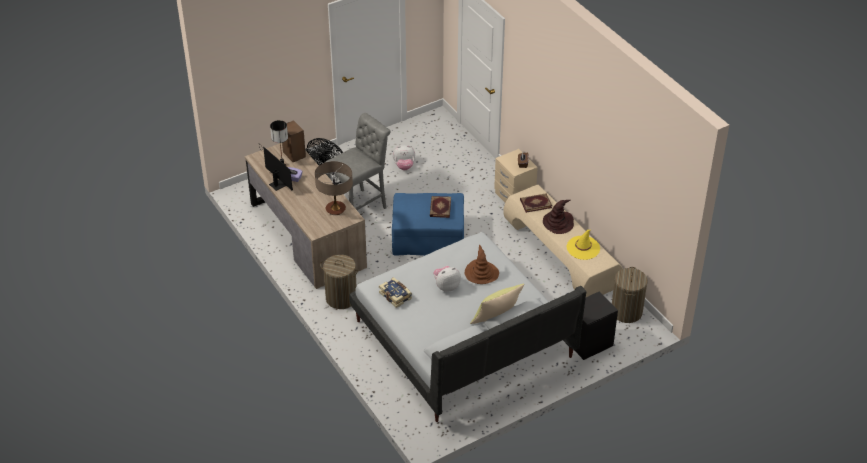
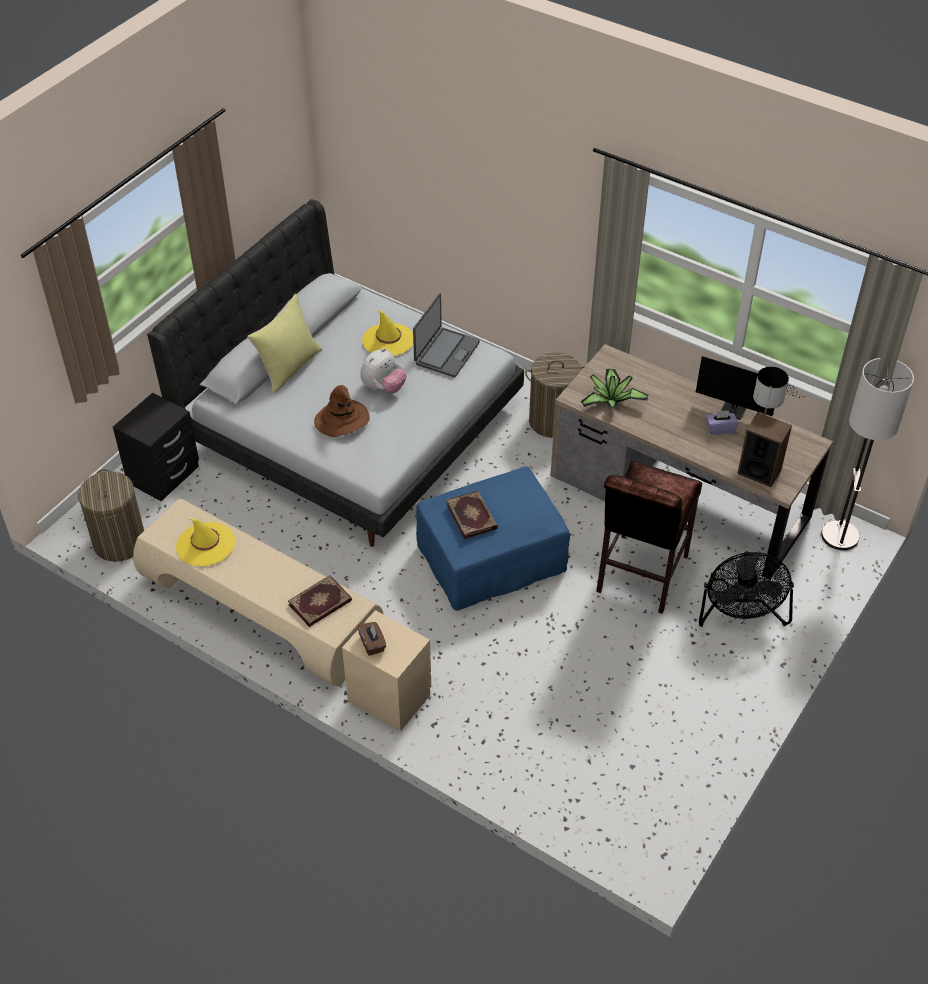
camera: 155 degrees right, 5 degrees up
(245, 192) = (840, 536): none -> floor lamp
(335, 209) = (611, 400): table lamp -> potted plant
(360, 207) = (639, 577): grey stool -> brown stool
(396, 296) = (446, 353): book -> laptop
(404, 166) = (627, 692): plush toy -> none
(425, 316) = (388, 340): none -> yellow hat
(558, 223) = (265, 578): brown hat -> none

